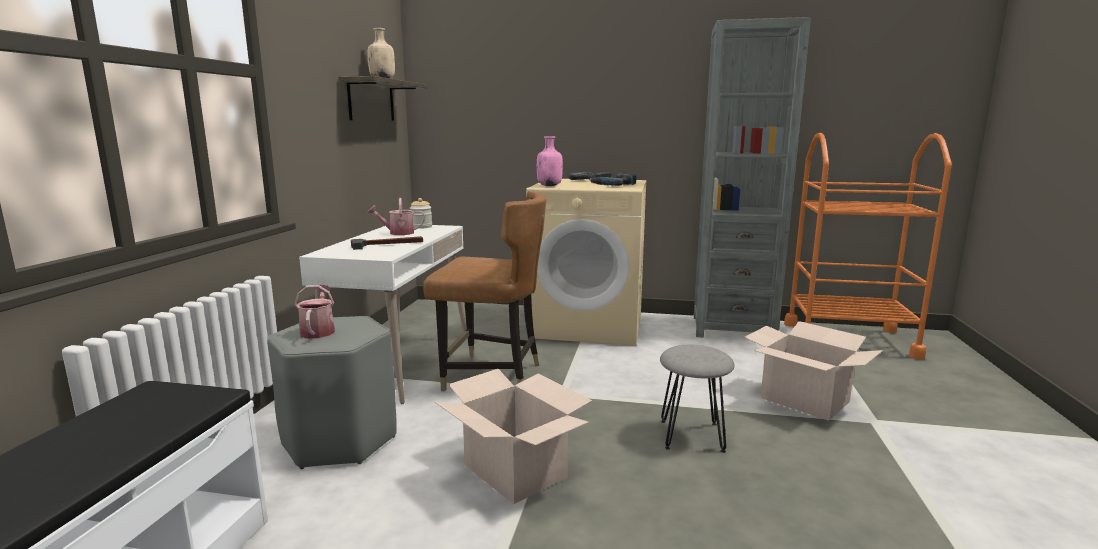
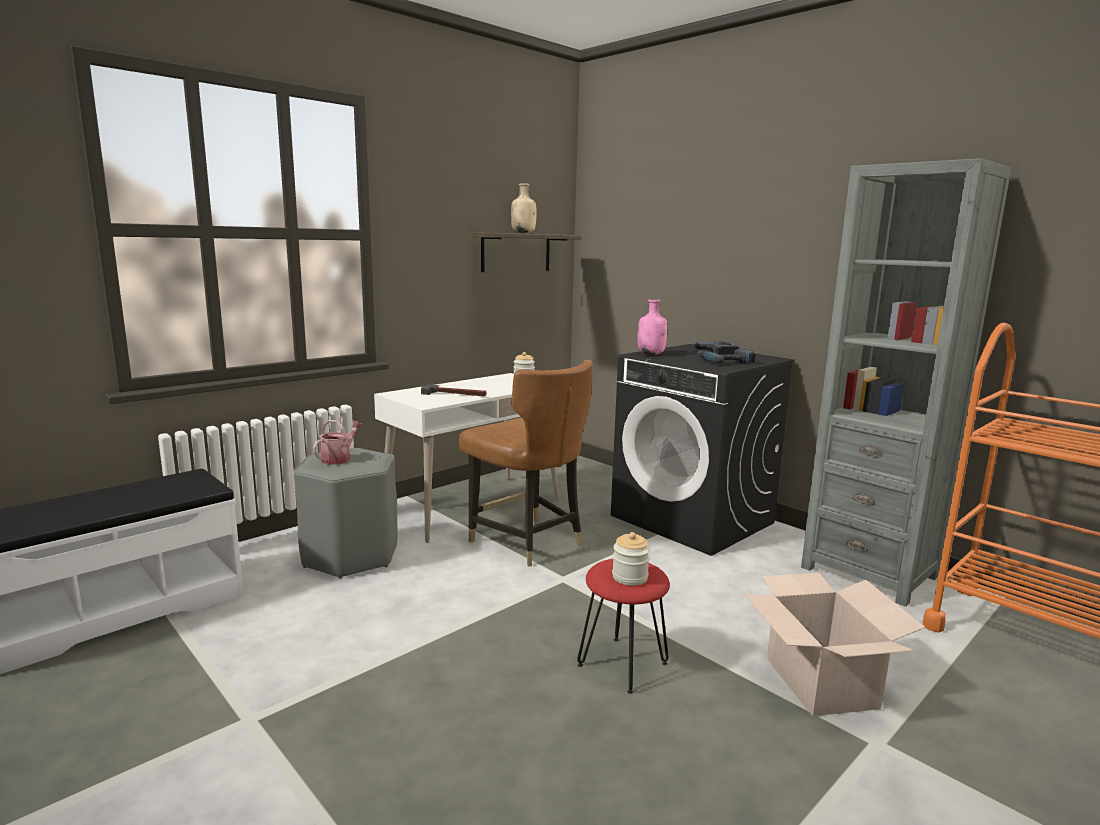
camera: 35 degrees right, 0 degrees up
(398, 233) = (490, 384): watering can -> none
(514, 471) = (426, 628): cardboard box -> none
(588, 325) = (693, 519): beige washing machine -> black washing machine
(691, 435) = (623, 664): grey stool -> red stool
(705, 356) = (629, 577): none -> jar

